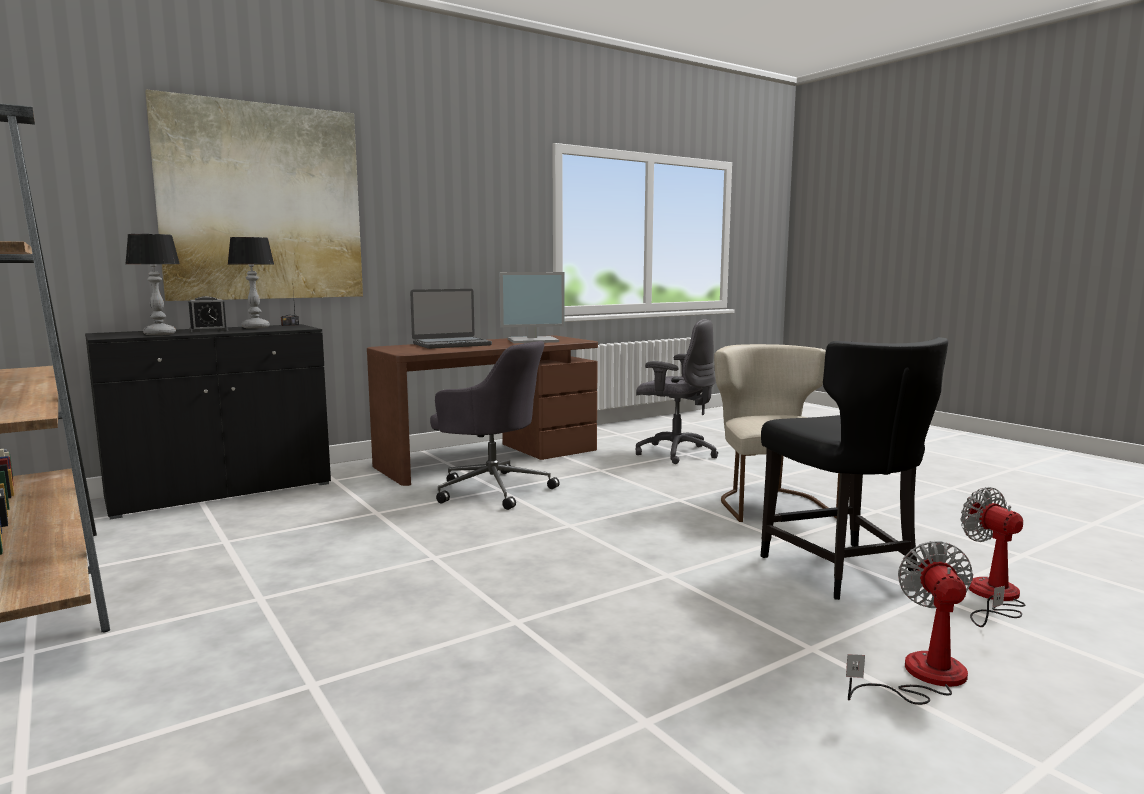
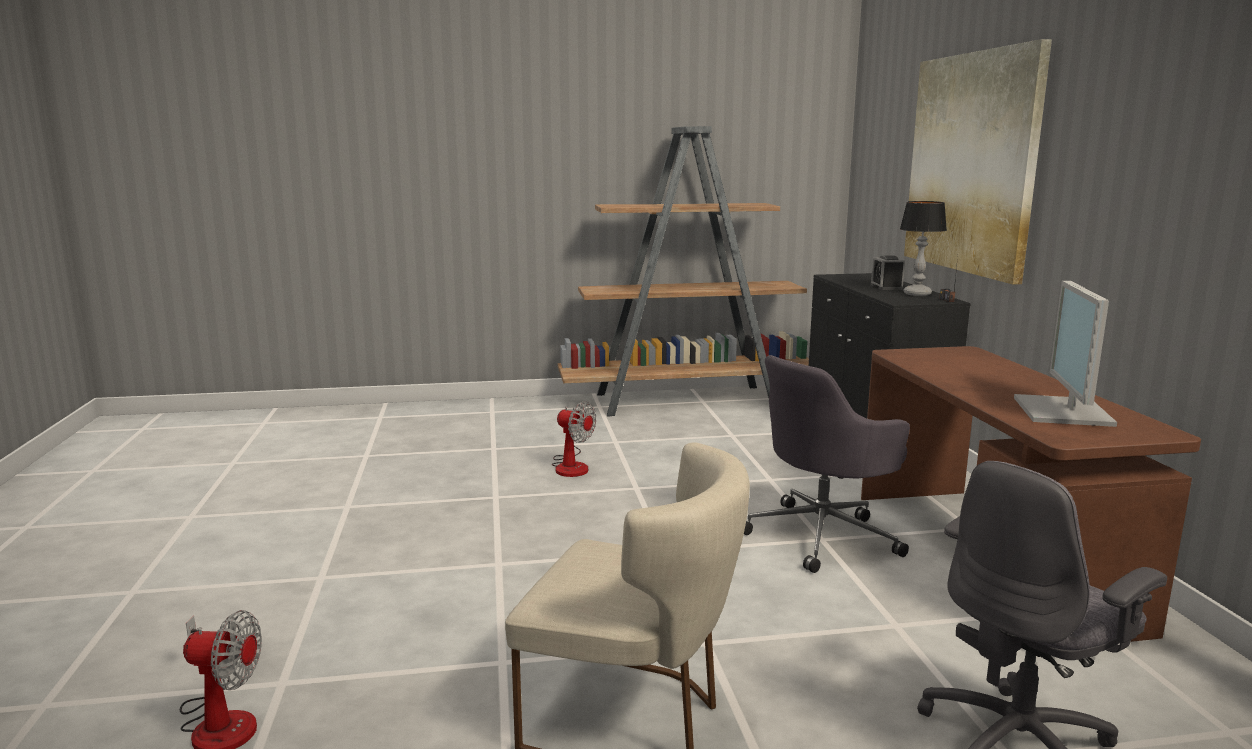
camera: 115 degrees right, 5 degrees up
(160, 334) = (853, 281): table lamp -> none
(451, 344) = (995, 372): laptop -> none
(842, 572) = (389, 656): black chair -> none
(921, 677) = (233, 600): fan -> fan (571, 466)

